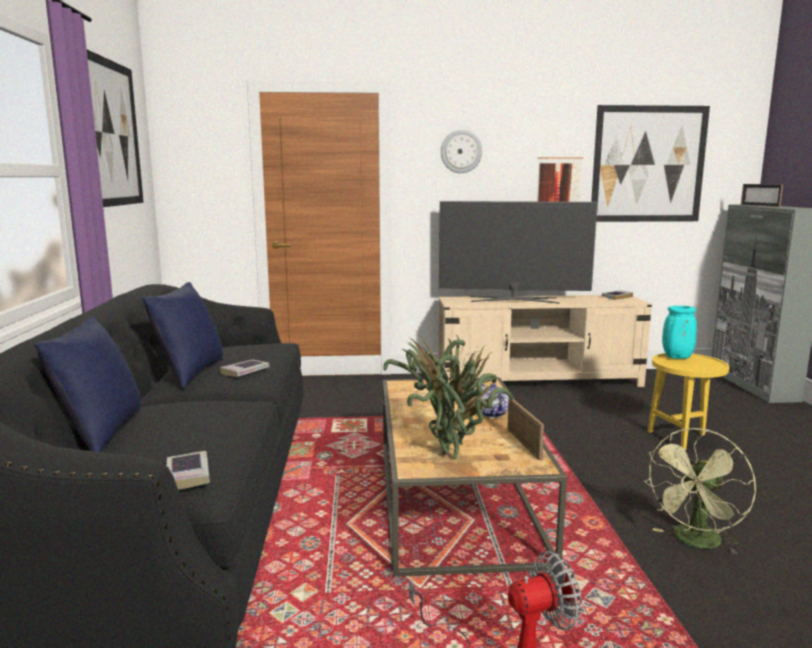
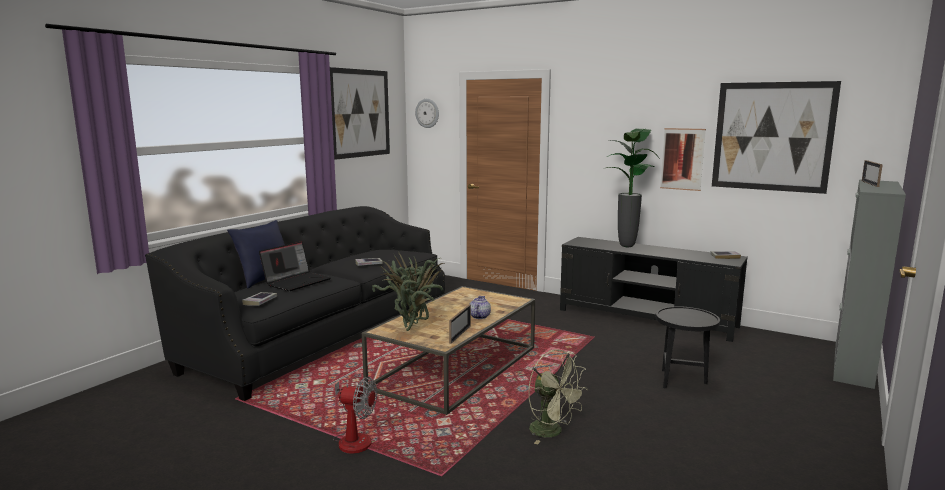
camera: 35 degrees right, 0 degrees up
(185, 423) = (297, 281): none -> laptop
(189, 374) = (343, 260): blue pillow -> none
(461, 151) = (601, 122): wall clock -> wall clock (427, 113)
(514, 300) = (628, 246): television -> potted plant
(539, 380) = (646, 318): beige tv stand -> black tv stand
(676, 357) = (685, 311): turquoise vase -> none
(682, 437) = (682, 380): yellow side table -> black side table
(695, 542) = (552, 432): green fan -> green fan turned 120 degrees counterclockwise

